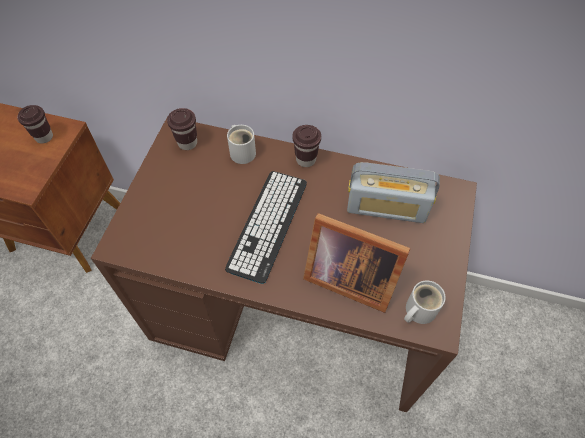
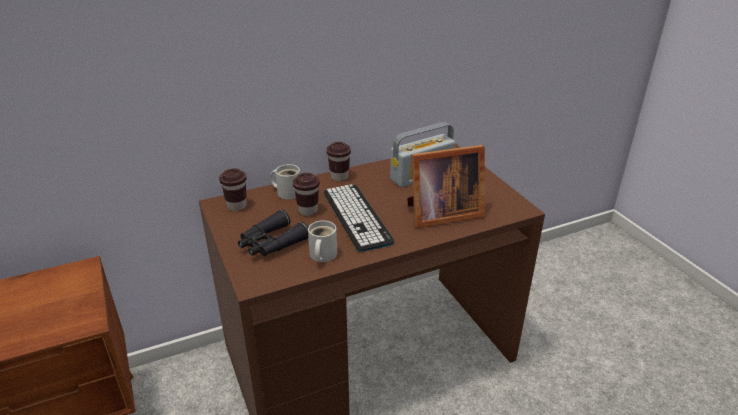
camera: 40 degrees left, 25 degrees down
(44, 137) = (65, 283): brown cup -> brown cup (308, 211)
(170, 209) = (271, 243): none -> black binoculars
(417, 310) = (500, 207): white mug -> white mug (321, 255)

